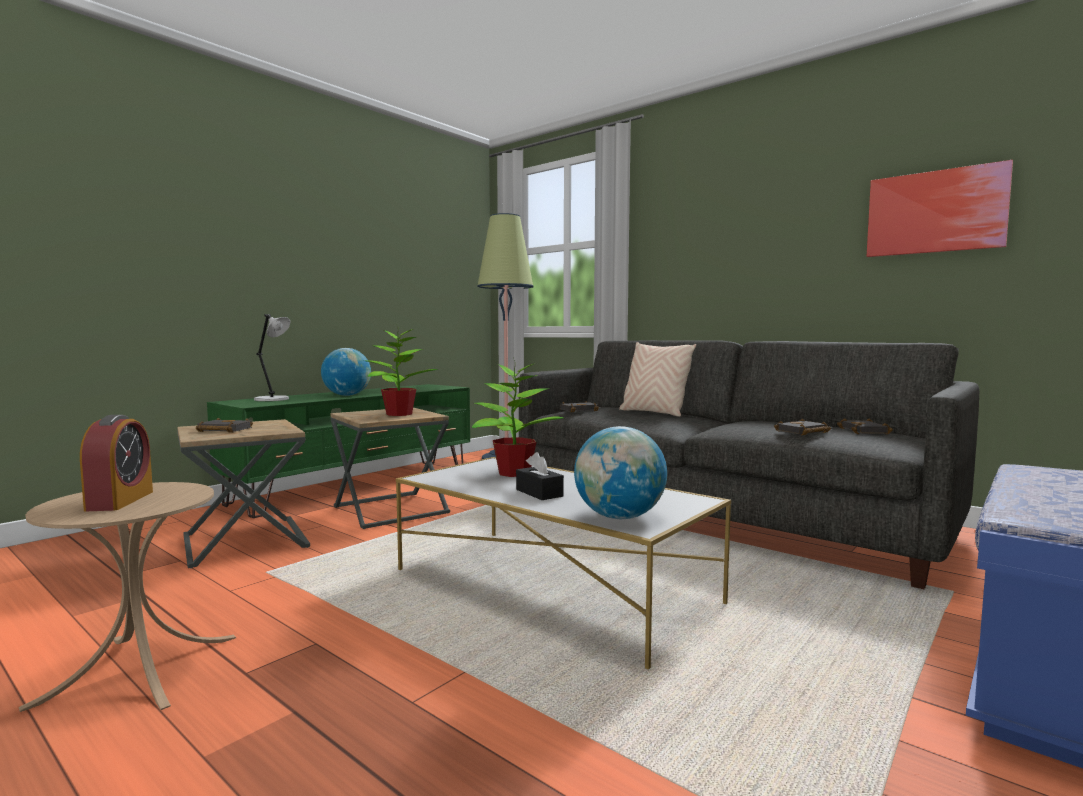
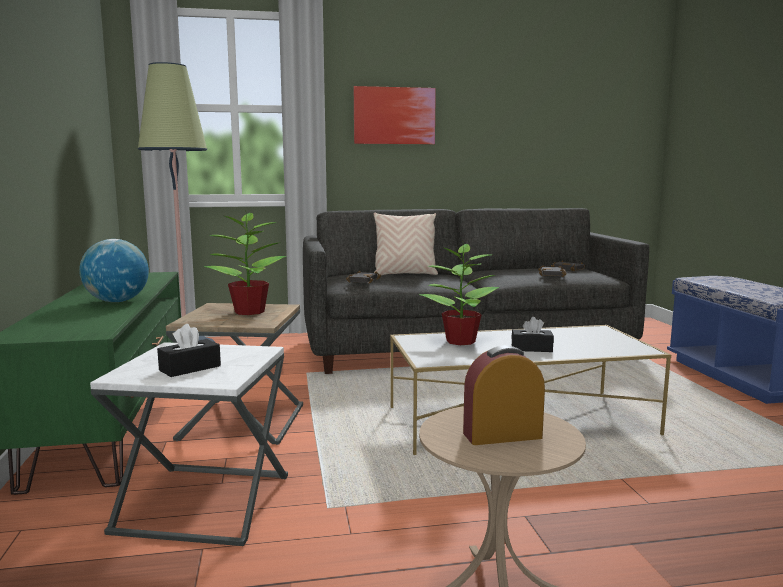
camera: 50 degrees left, 5 degrees up
(120, 501) = (502, 435): alarm clock -> alarm clock turned 45 degrees counterclockwise
(222, 430) = (190, 368): black book -> black tissue box
(245, 542) = (204, 503): brown side table -> white side table
(273, 399) = (61, 323): grey table lamp -> none
(619, 517) = (616, 348): globe -> none
(935, 212) = (550, 119): picture -> picture (394, 116)

